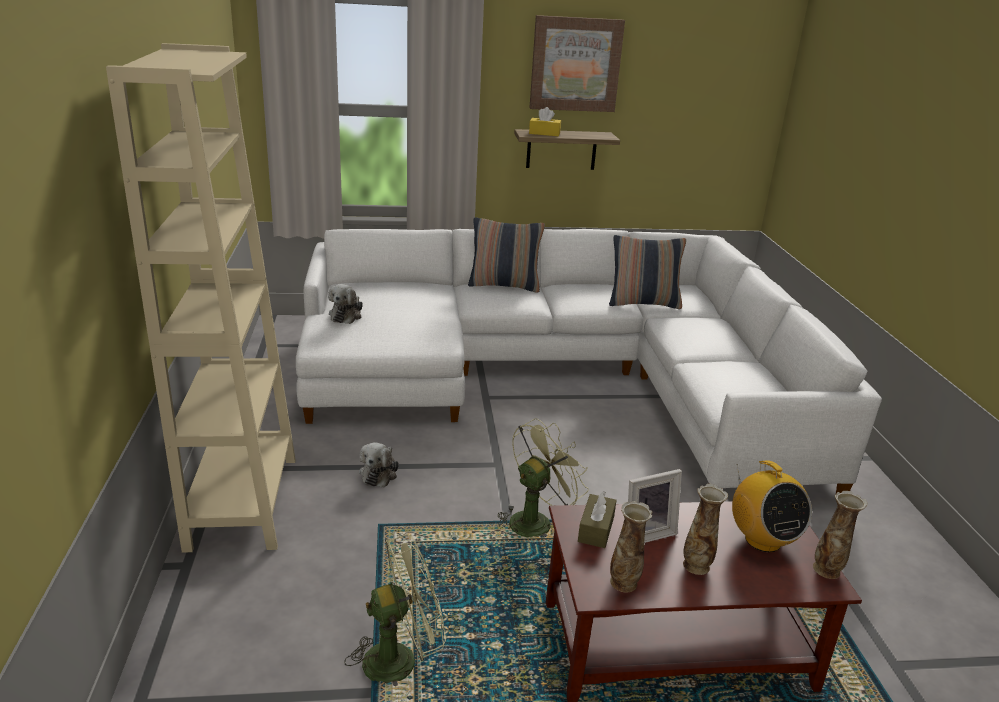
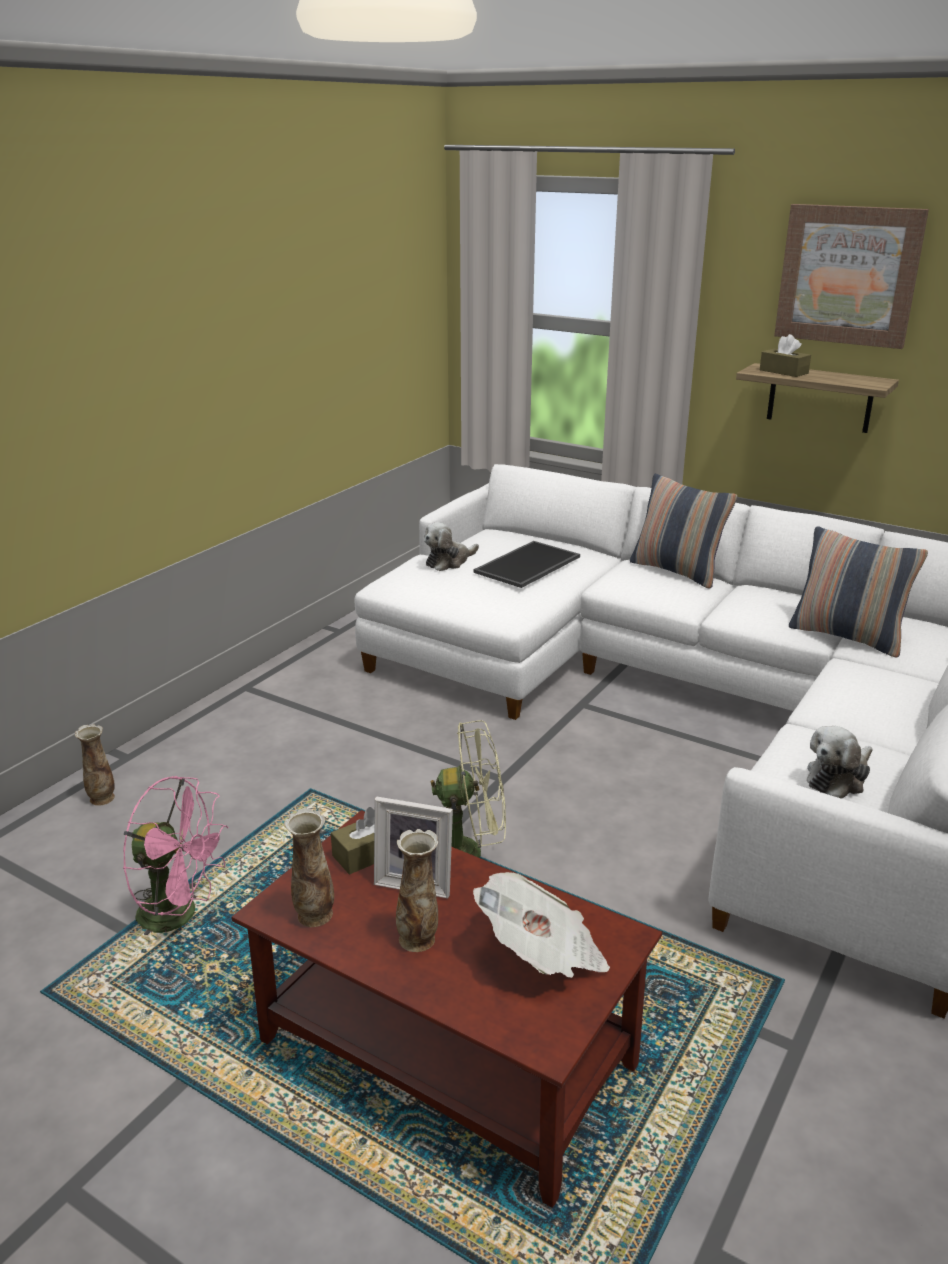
camera: 40 degrees right, 0 degrees up
(243, 502) = (228, 723): beige bookcase -> none
(379, 473) = (372, 742): plush toy -> plush toy (838, 778)
(400, 659) = (180, 915): green fan -> pink fan
(410, 304) = (528, 565): none -> tray
(544, 133) = (783, 372): yellow tissue box -> brown tissue box
(762, 540) = (542, 954): radio -> newspaper
(827, 570) = (571, 1028): vase -> vase (102, 799)

